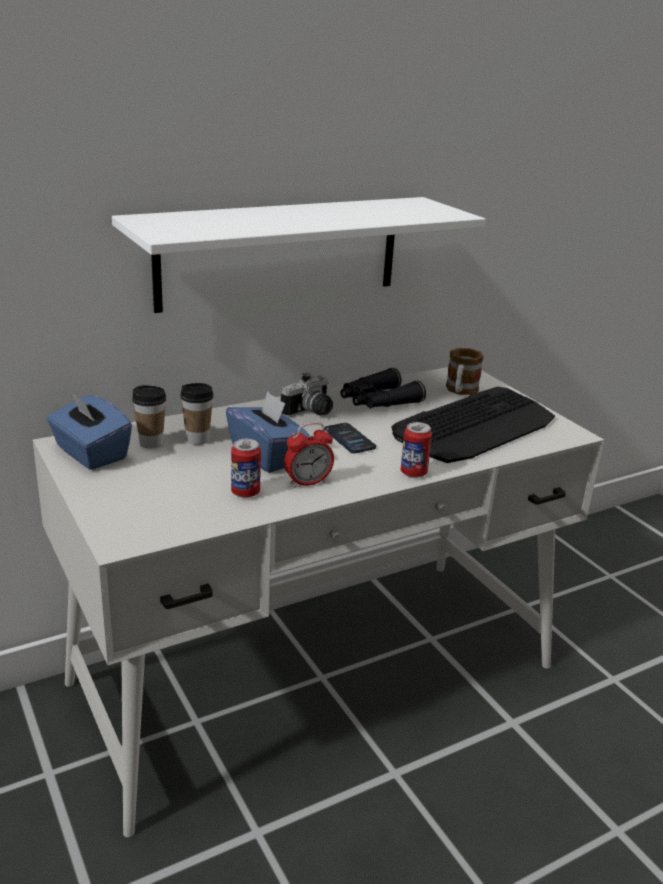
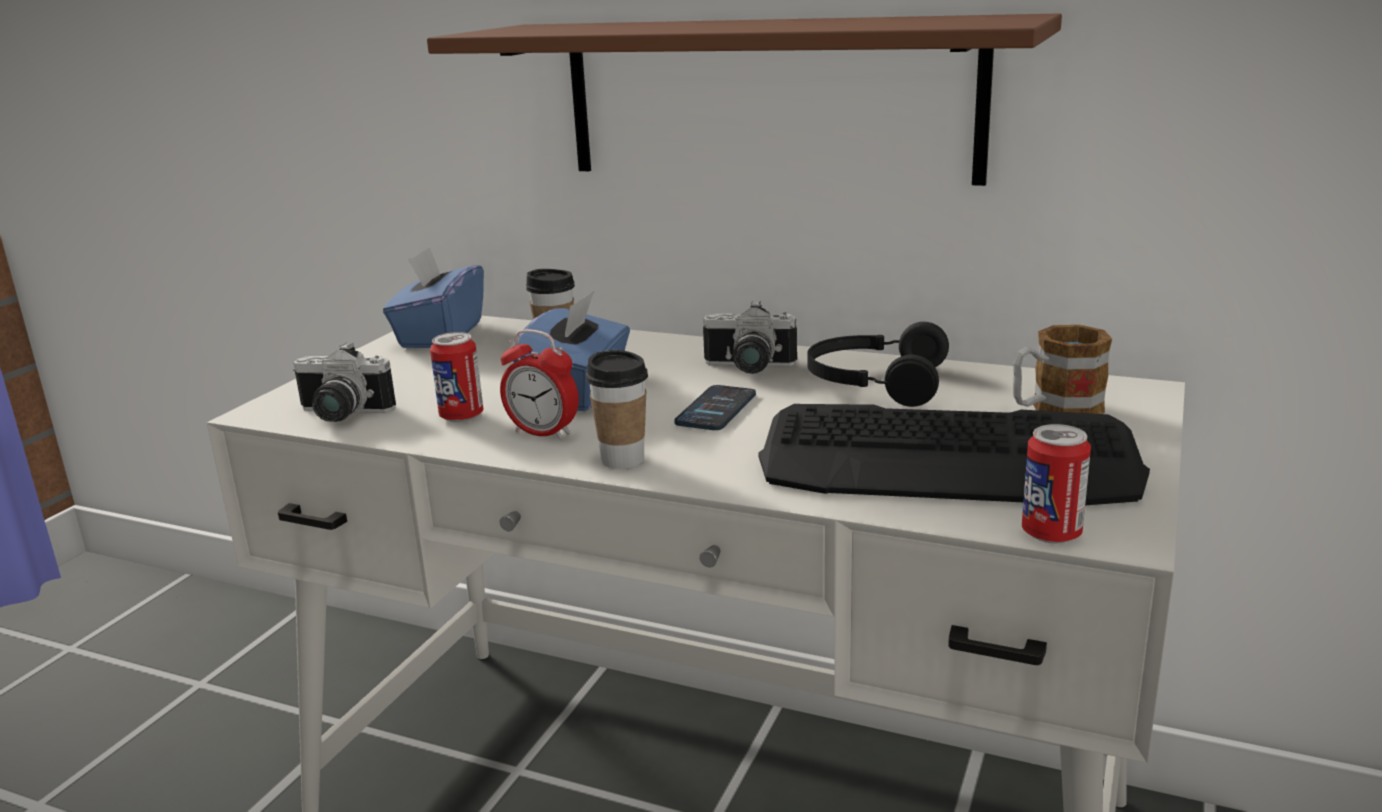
camera: 55 degrees right, 5 degrees down
(151, 443) = (509, 343): cup -> cup (622, 460)
(176, 522) = (340, 415): none -> camera
(280, 252) = (767, 100): white shelf -> brown shelf
(377, 401) = (874, 383): black binoculars -> black headphones
(413, 473) = (689, 475): can -> can (1051, 534)

